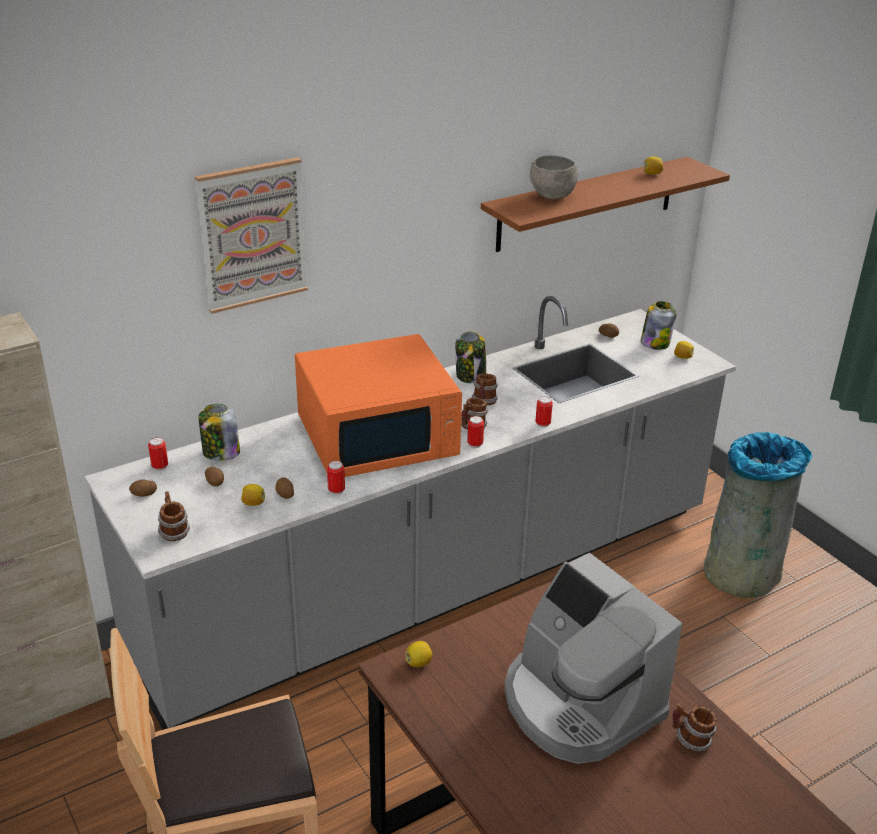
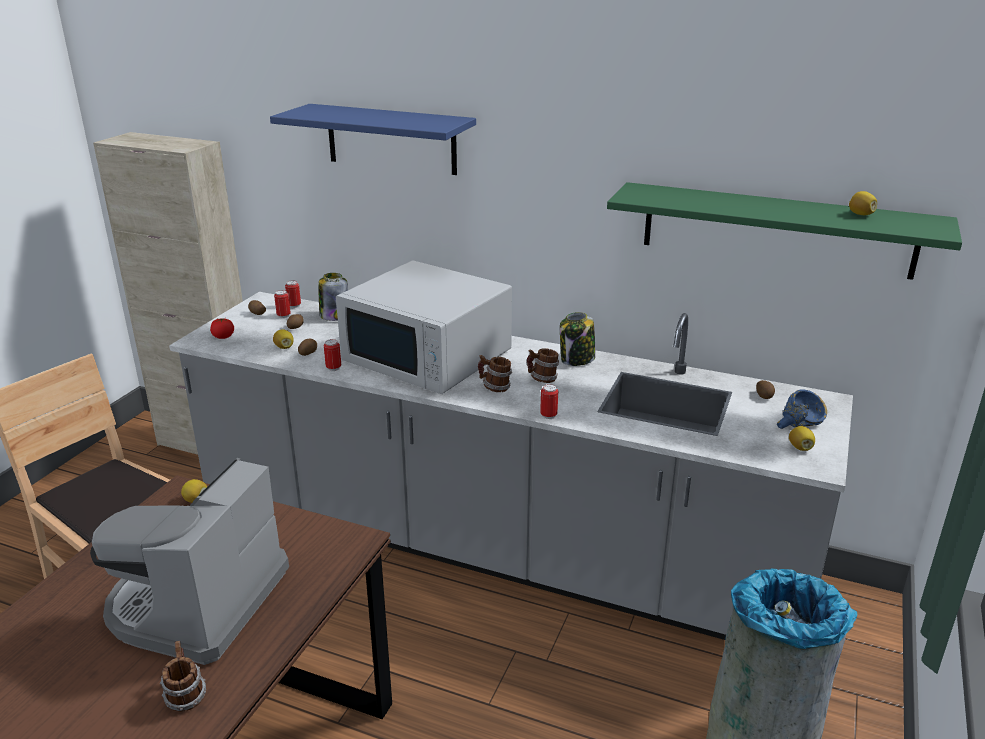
camera: 55 degrees right, 5 degrees down
(173, 532) = (223, 336): mug -> tomato
(252, 235) = (391, 139): picture -> blue shelf
(379, 436) = (428, 357): orange microwave -> white microwave
(475, 444) = (471, 397): can -> can (283, 316)
(552, 196) = (699, 196): grey bowl -> none
(587, 204) = (776, 230): brown shelf -> green shelf
(655, 343) = (799, 424): jar -> blue bowl

